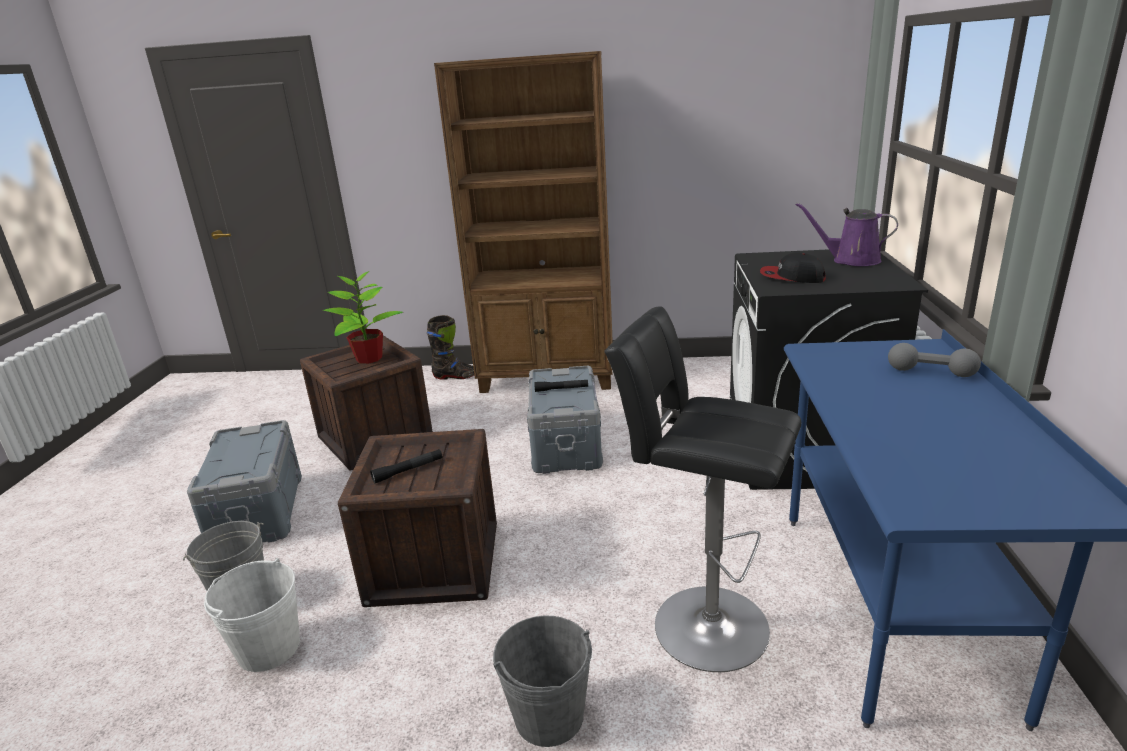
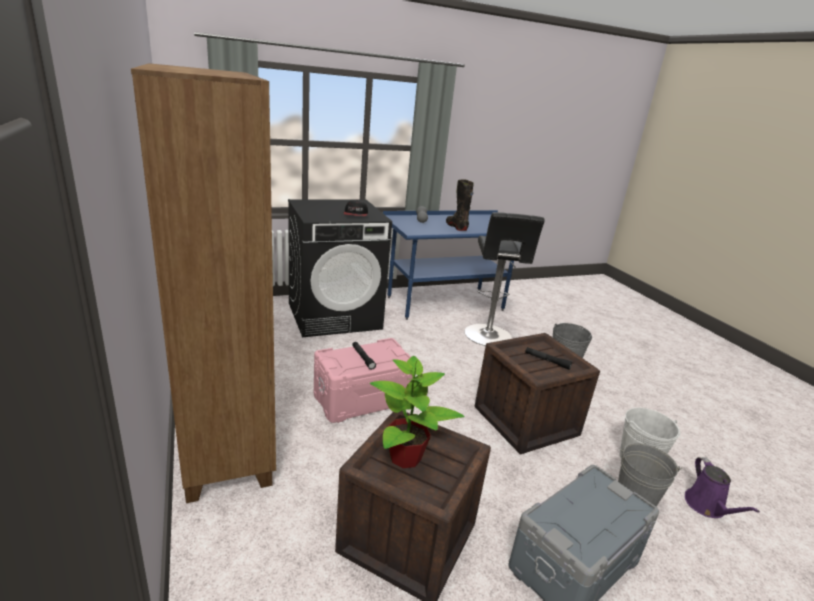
camera: 120 degrees left, 0 degrees up
(456, 376) = (220, 530): black boot -> black boot (456, 227)
(567, 444) = (361, 398): grey storage box -> pink storage box
(851, 260) = (319, 204): purple watering can -> purple watering can (706, 507)

